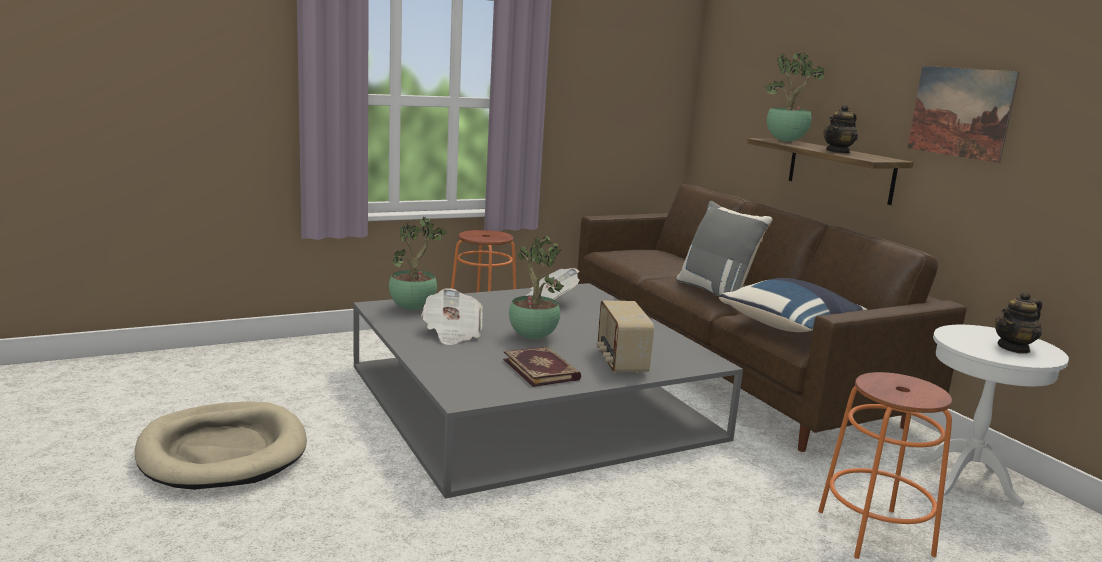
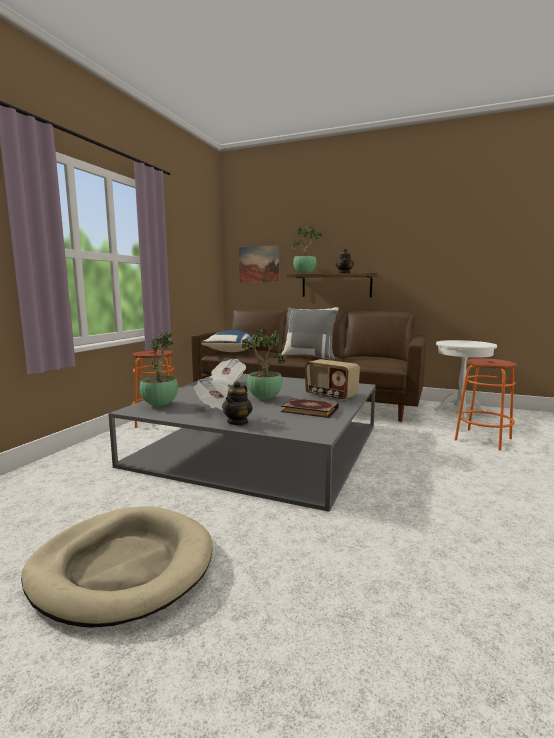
camera: 40 degrees left, 5 degrees down
(791, 326) = (371, 360): blue pillow -> blue pillow (234, 351)
(960, 112) = (404, 246): picture -> picture (259, 264)
(1013, 348) = (473, 343): teapot -> teapot (238, 422)

